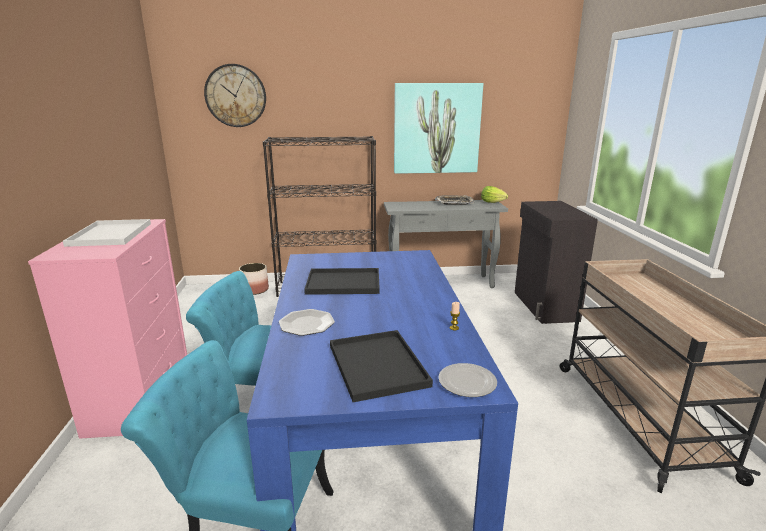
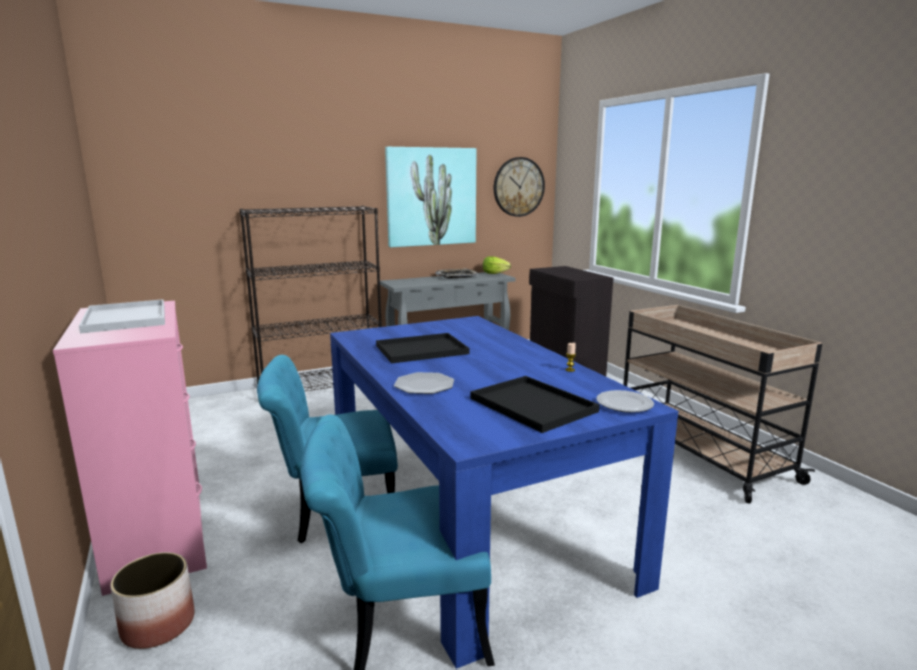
camera: 20 degrees left, 5 degrees down
(235, 96) = (196, 159): wall clock -> wall clock (518, 187)
(255, 290) = (230, 401): planter -> planter (158, 624)

